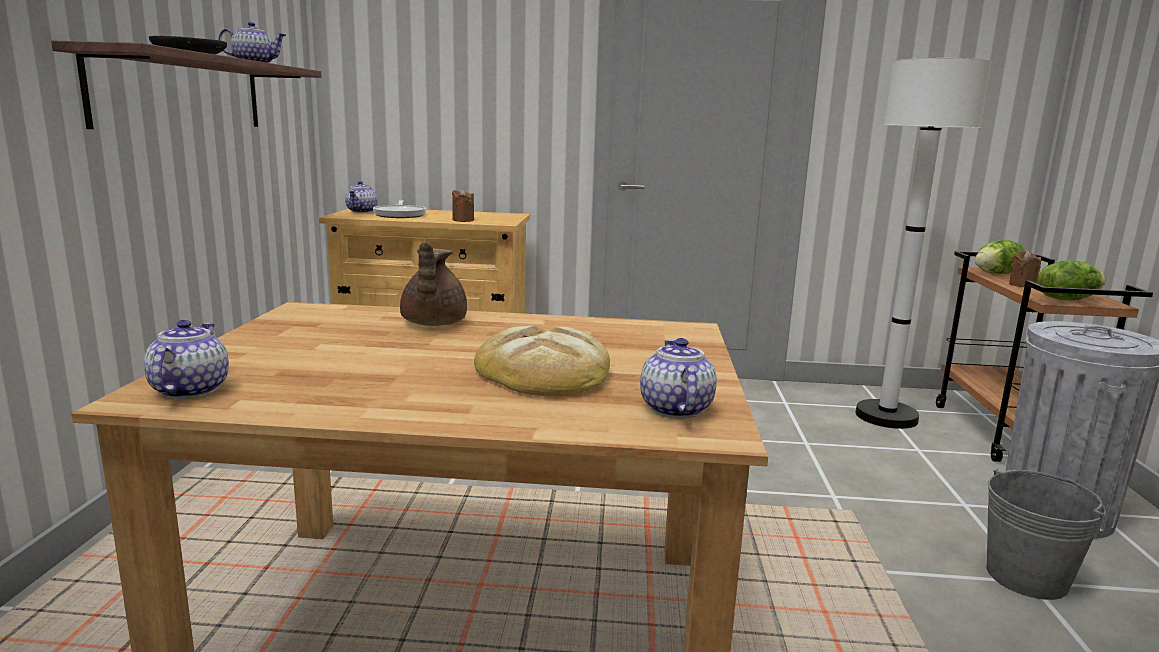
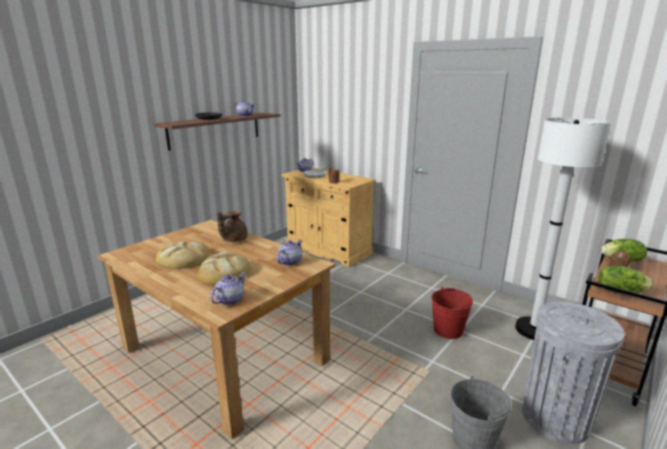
camera: 35 degrees right, 5 degrees up
(189, 390) = (129, 254): teapot -> teapot (290, 262)
(386, 370) = (184, 258): none -> bread
(792, 447) = (448, 330): none -> red bucket

